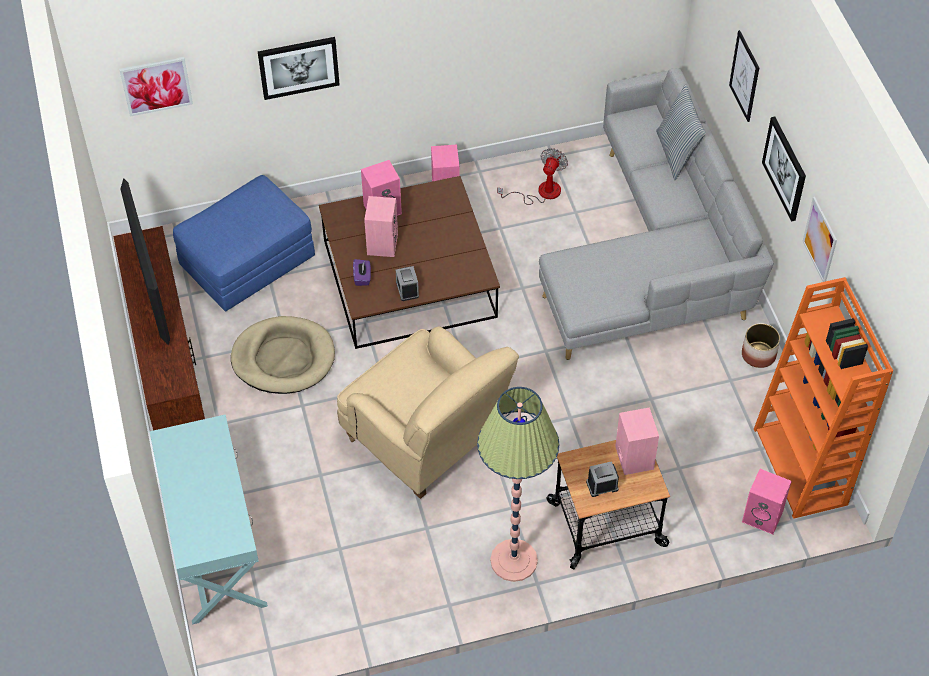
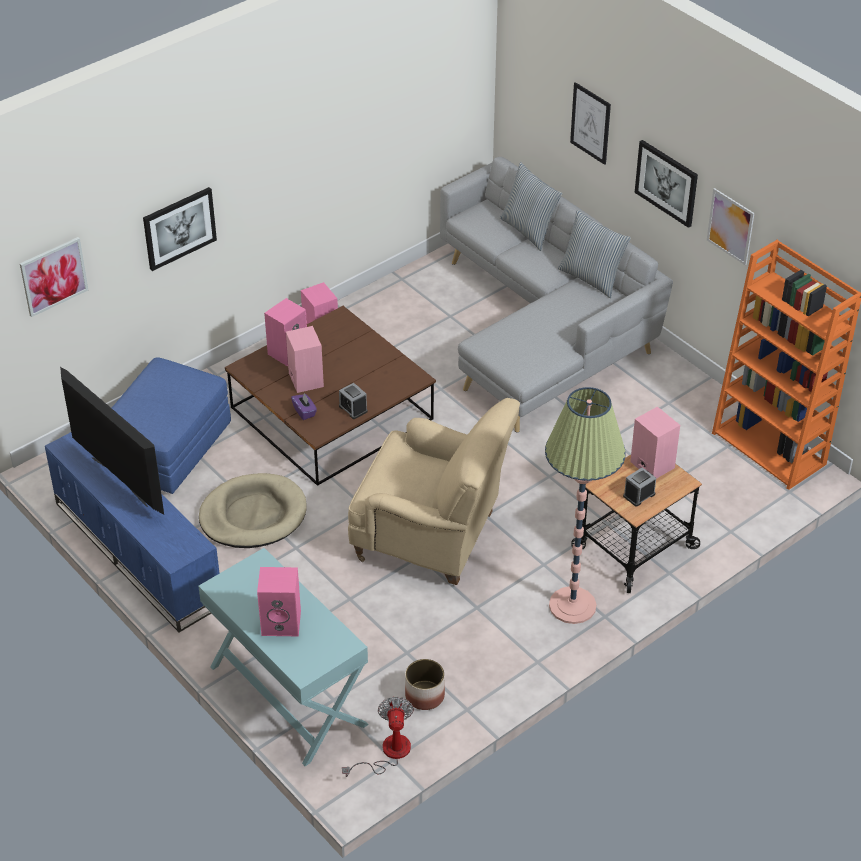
camera: 25 degrees left, 10 degrees down
(165, 359) = (135, 553): brown tv stand -> blue tv stand
(541, 192) = (409, 310): fan -> fan (387, 753)
(707, 227) = (591, 278): none -> pillow
(759, 355) = (679, 376): planter -> planter (425, 695)
(763, 516) = (763, 496): pink speaker -> pink speaker (282, 622)

